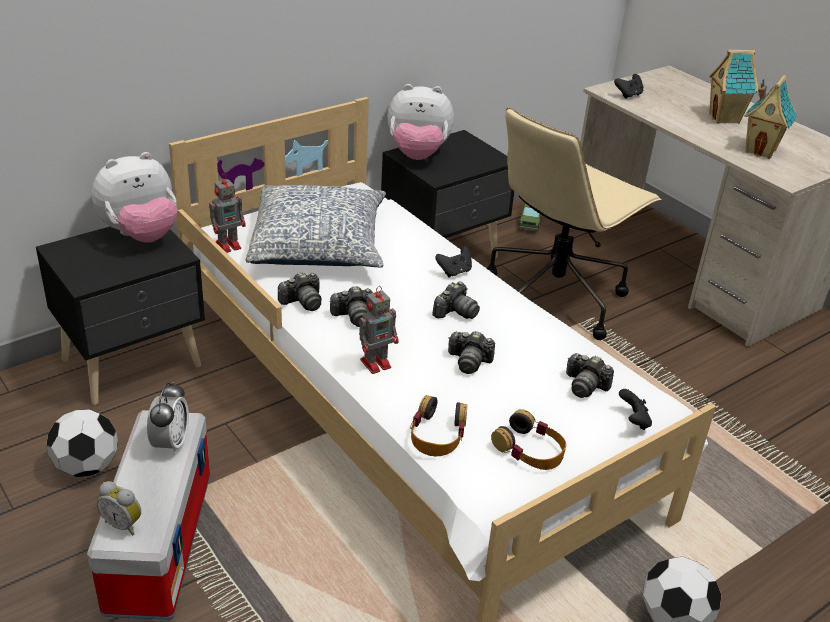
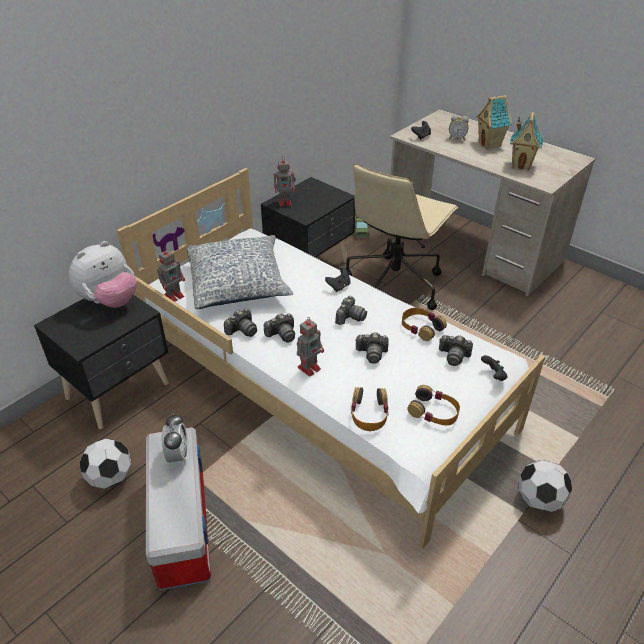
camera: 10 degrees left, 5 degrees up
(124, 524) = (165, 526): alarm clock -> alarm clock (457, 138)
(417, 155) = (285, 202): plush toy -> toy robot
(551, 342) = (421, 327): none -> headphones

